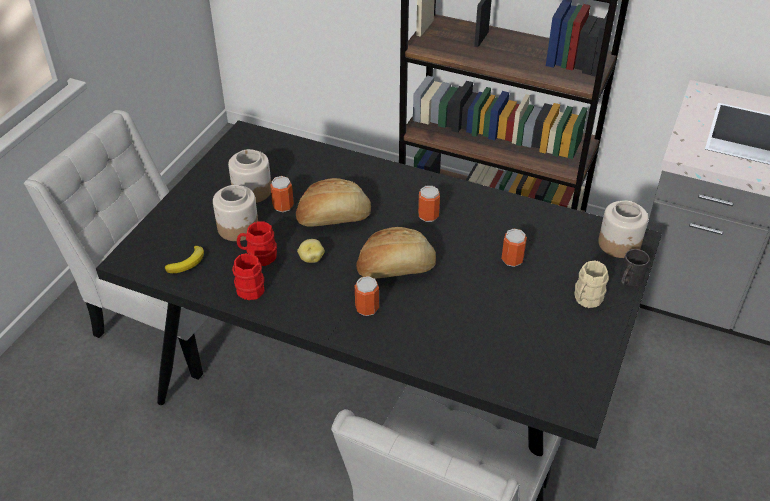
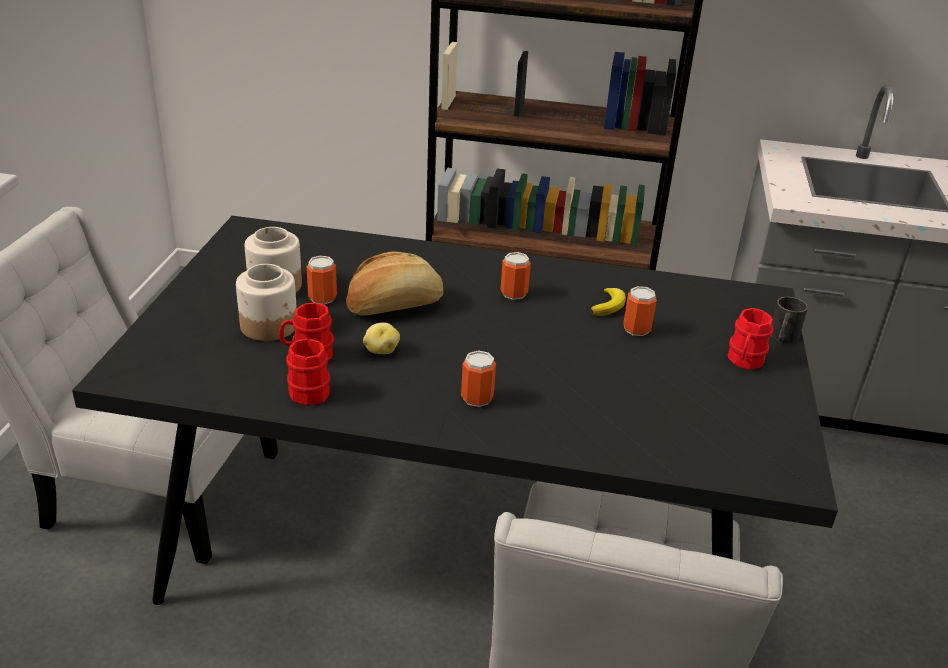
camera: 15 degrees left, 10 degrees down
(188, 262) = (209, 371): banana -> banana (609, 305)
(396, 268) = (496, 351): bread -> none
(586, 299) = (744, 361): beige mug -> red mug
(619, 244) = (753, 303): jar -> none

